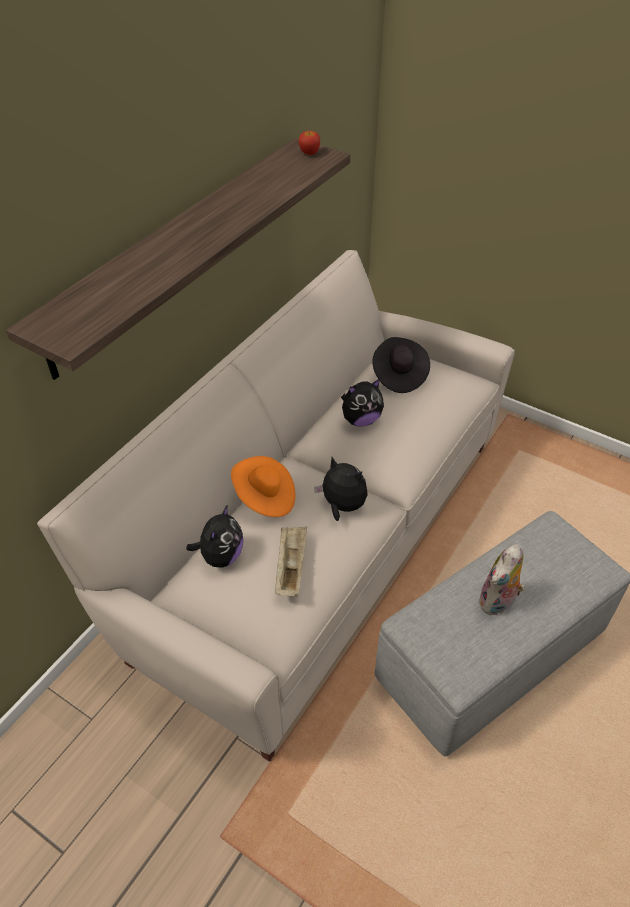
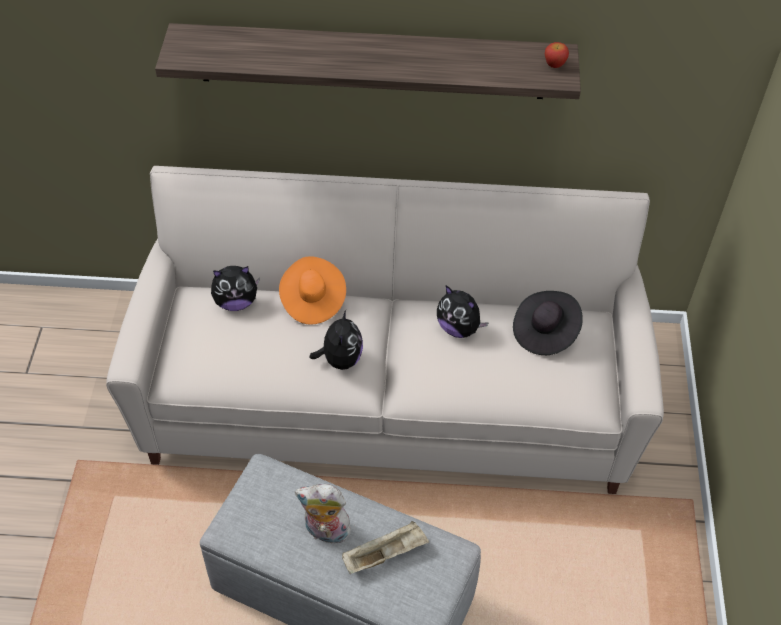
camera: 60 degrees right, 5 degrees up
(290, 567) = (248, 351): beige tray -> beige tray (385, 554)

